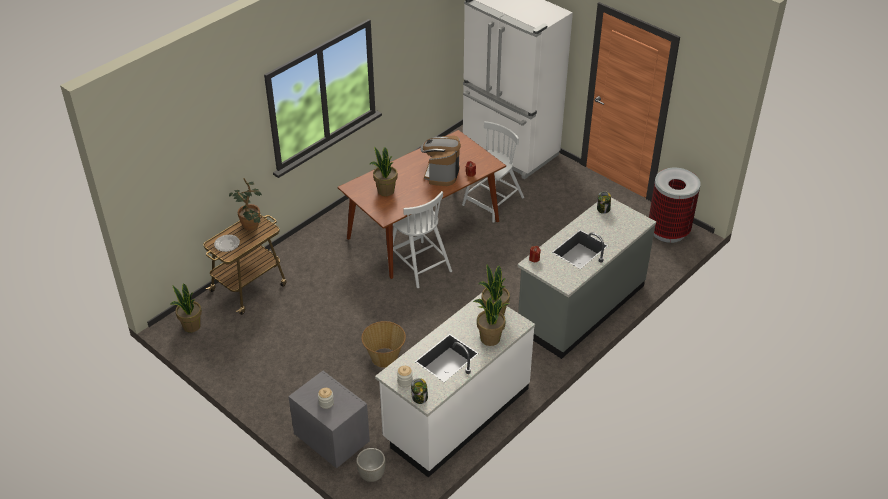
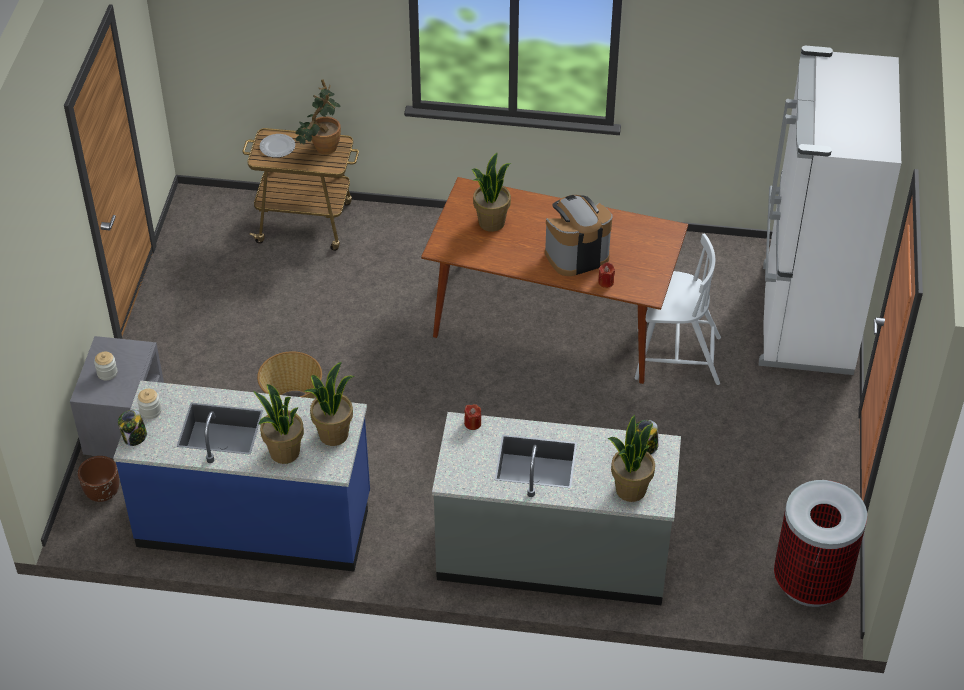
camera: 55 degrees right, 5 degrees up
(191, 326) = (205, 214): potted plant -> potted plant (630, 489)
(371, 475) = (102, 493): grey planter -> brown planter
(418, 264) = (484, 348): white chair -> none
(456, 414) = (255, 521): white counter -> blue counter

